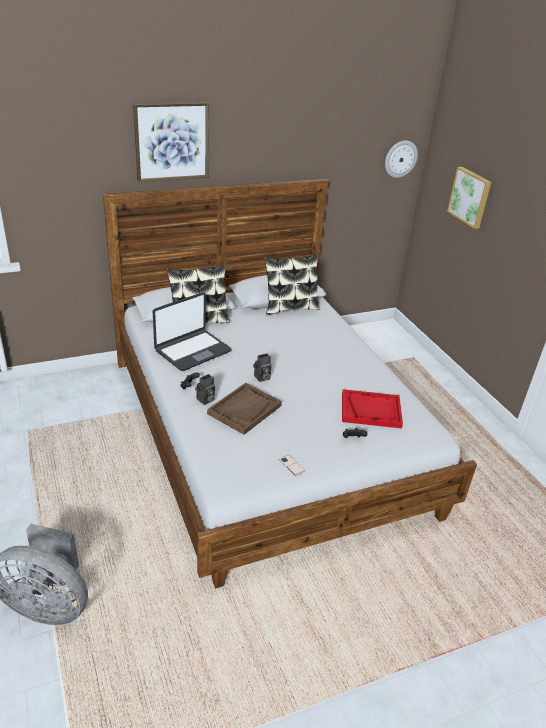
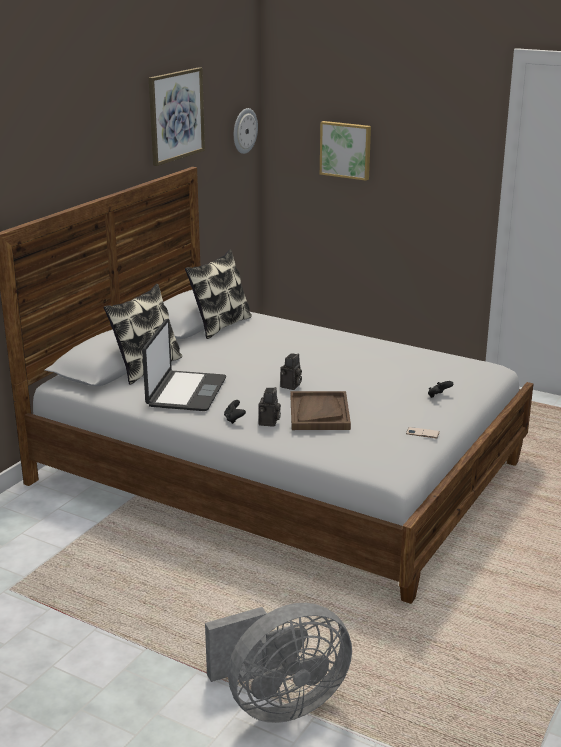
camera: 35 degrees left, 10 degrees down
(172, 141) = (50, 149): picture -> picture (176, 115)
(371, 410) = (420, 371): red tray -> none

